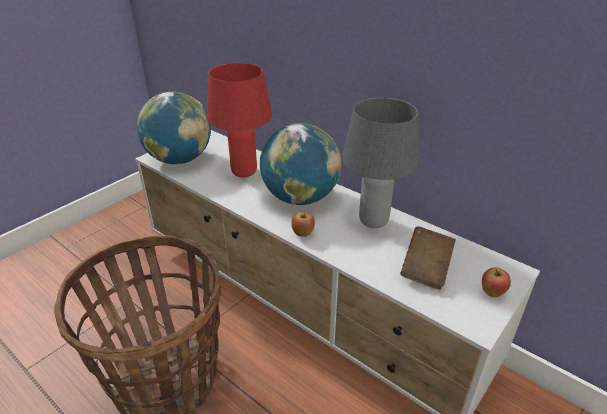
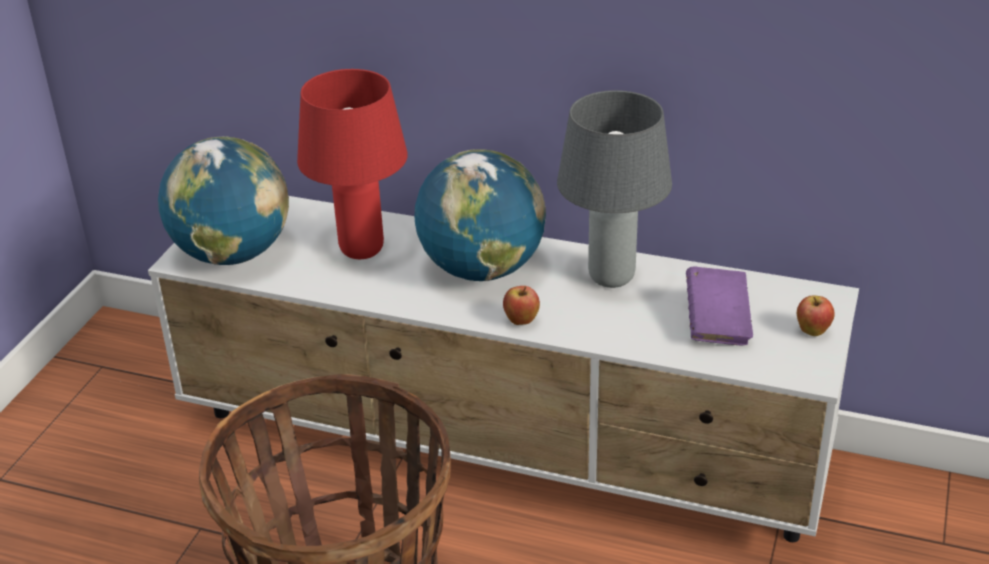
camera: 20 degrees left, 0 degrees up
(426, 269) = (717, 324): brown book -> purple book

